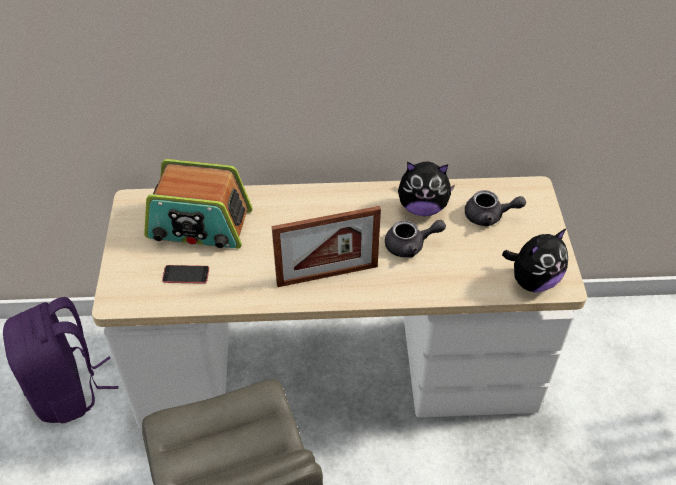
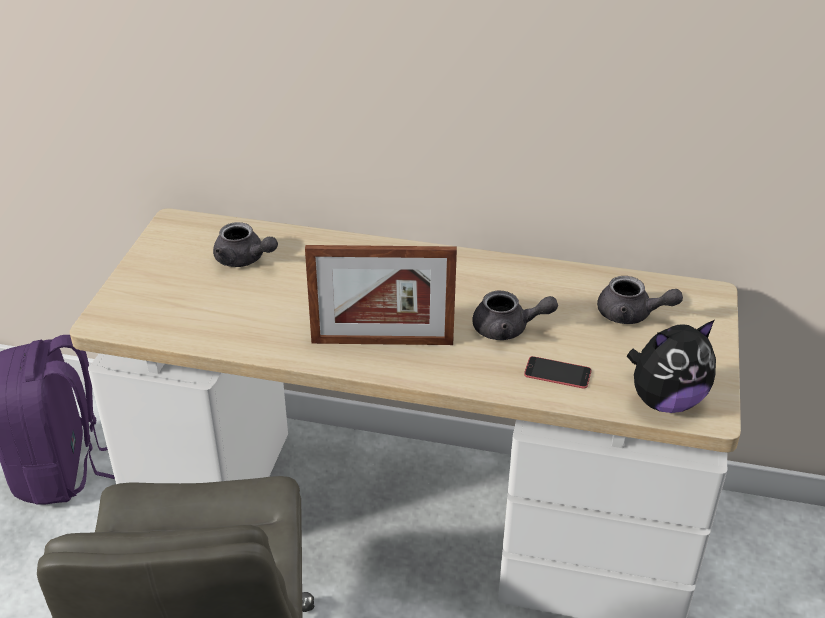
camera: 15 degrees right, 10 degrees down
(186, 274) = (202, 309): phone -> phone (557, 373)
(199, 225) = (244, 260): radio -> grey teapot
(422, 207) = (542, 289): plush toy -> none

